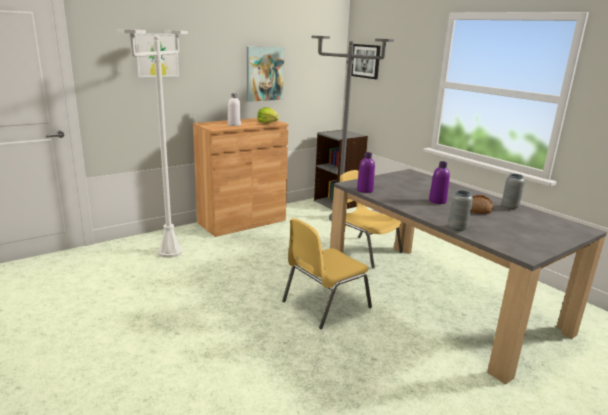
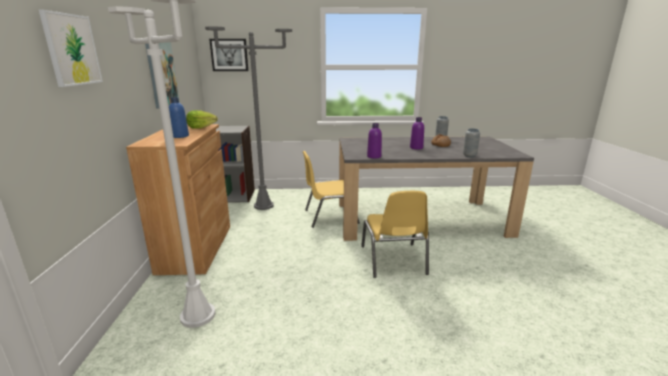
camera: 55 degrees left, 0 degrees up
(234, 125) = (180, 136): white bottle -> blue bottle

